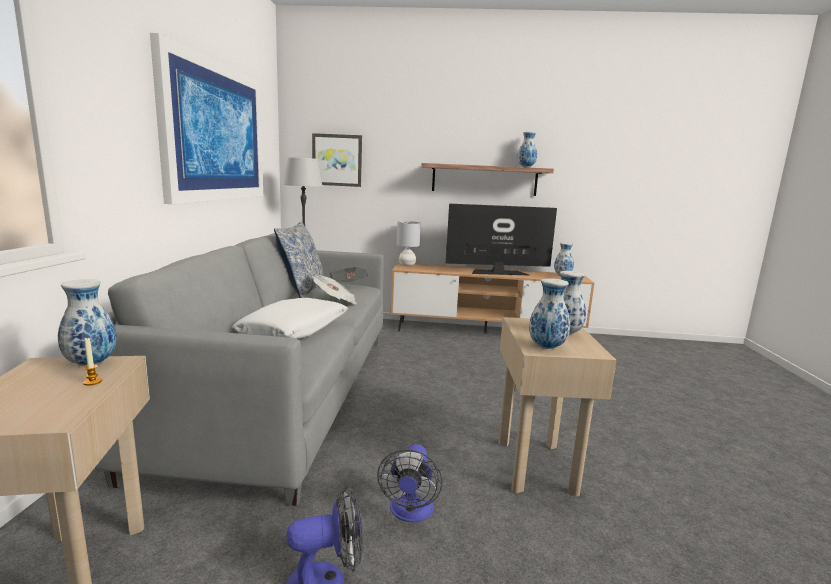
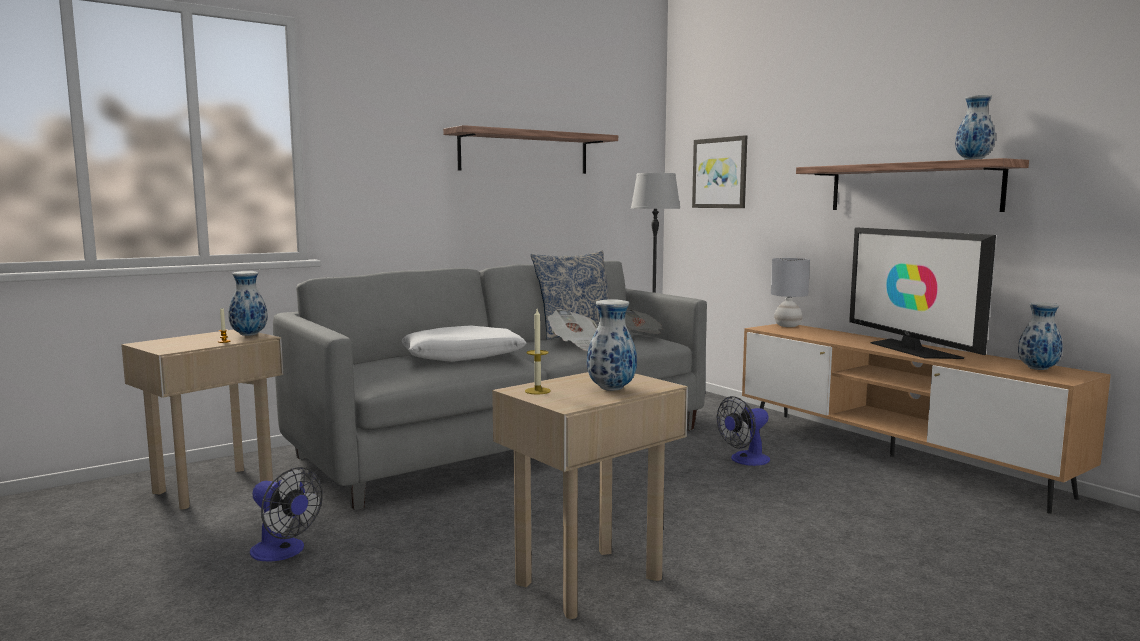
camera: 50 degrees right, 5 degrees down
(216, 132) = (524, 152): picture -> shelf
(410, 512) = (408, 550): fan -> fan (745, 460)
(498, 272) = (911, 349): television -> television turned 150 degrees counterclockwise
(546, 347) = (537, 391): vase -> candle

